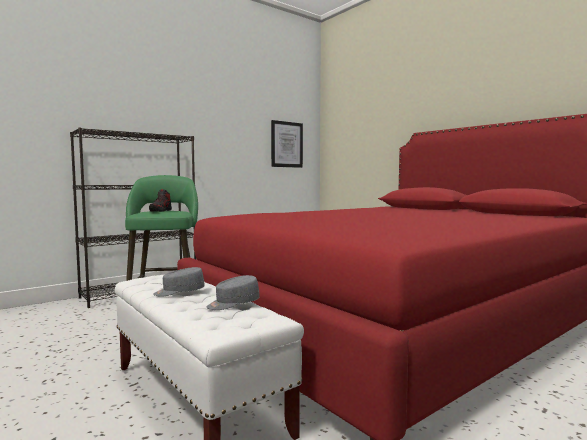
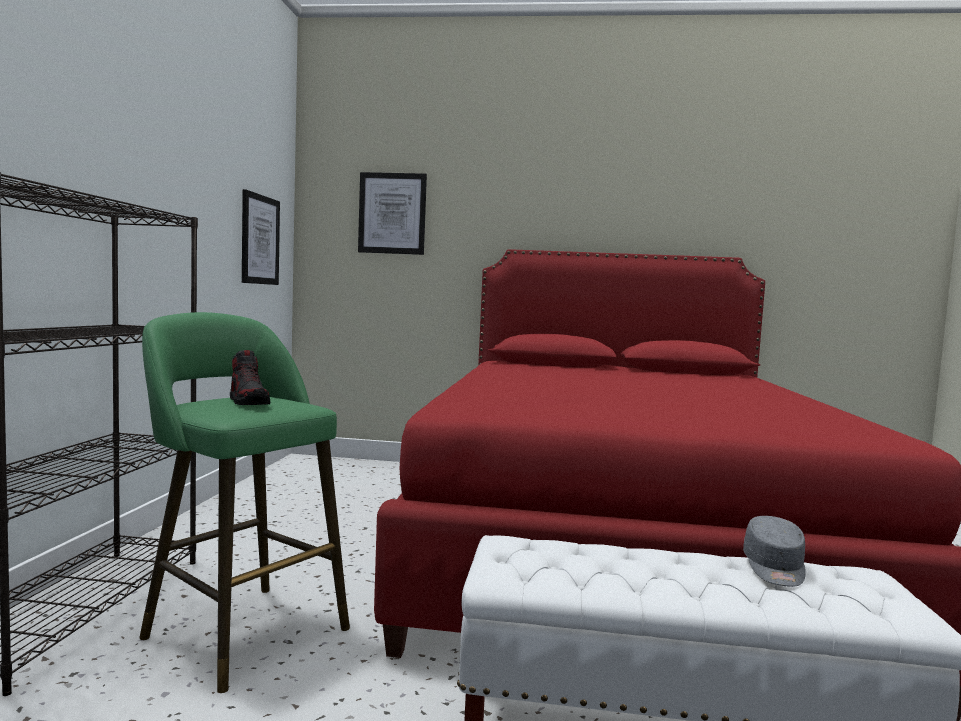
camera: 45 degrees left, 0 degrees up
(179, 292) = (655, 573): grey cap -> none
(360, 120) = (392, 213): none -> picture

